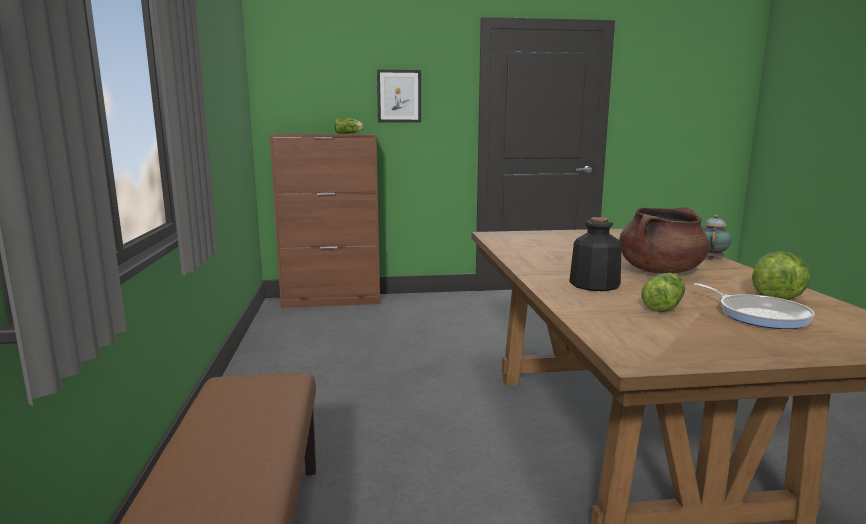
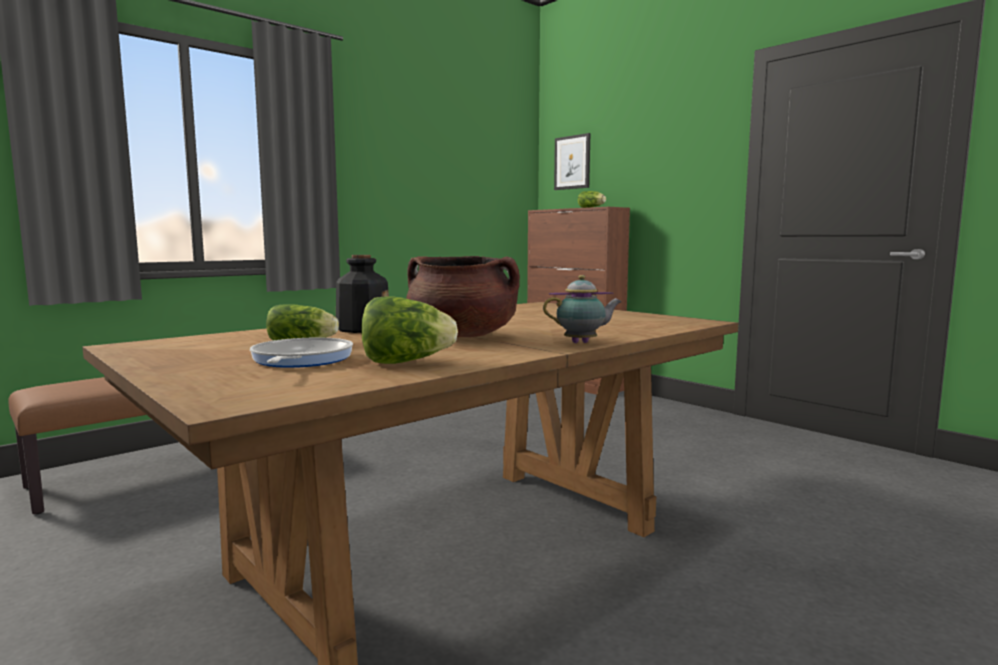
camera: 55 degrees right, 5 degrees down
(399, 96) = (657, 164): picture -> picture (572, 162)
(759, 315) = (300, 360): frying pan -> frying pan turned 150 degrees clockwise

